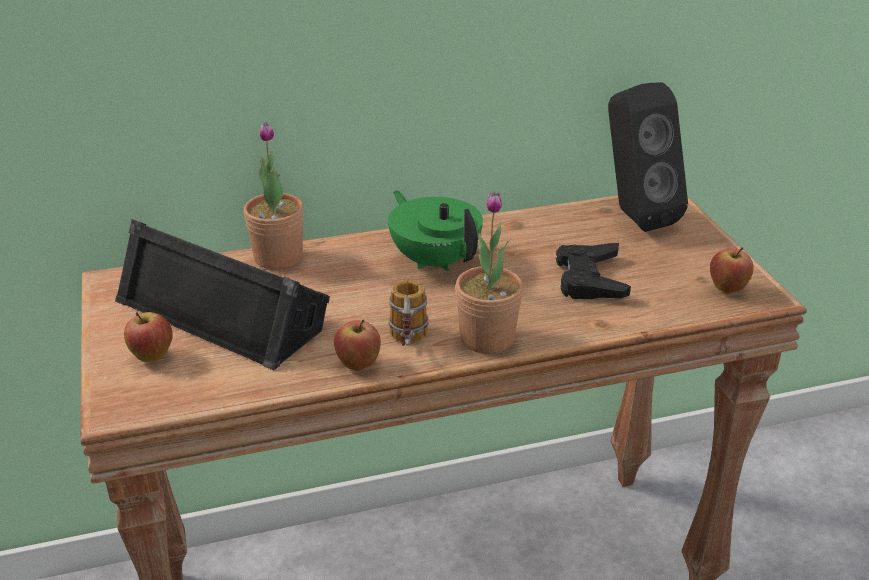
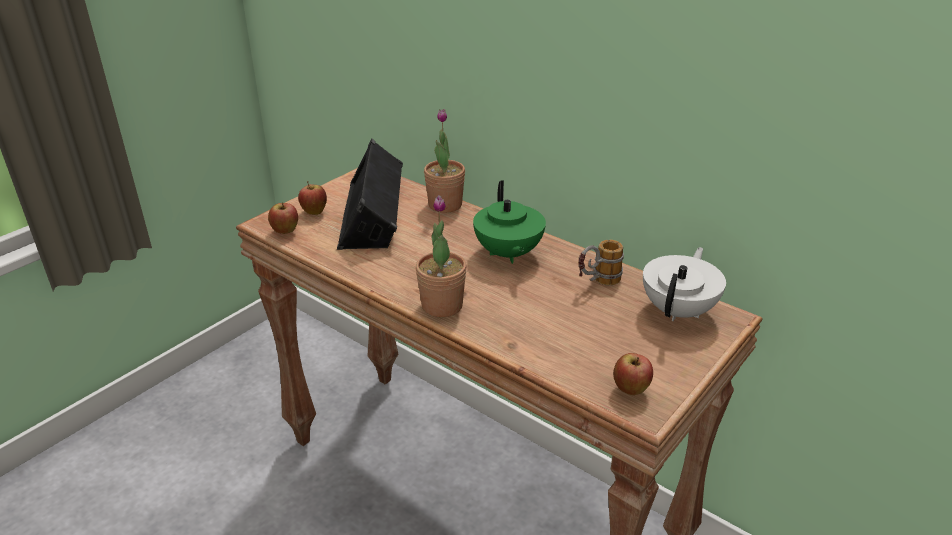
camera: 55 degrees right, 0 degrees up
(358, 365) = (367, 273): apple -> apple (285, 232)
(408, 343) = (406, 280): mug -> mug (597, 282)
(435, 260) = (508, 254): green teapot -> green teapot turned 150 degrees clockwise
(590, 279) = (562, 321): black game controller -> none
(633, 216) = (679, 310): black speaker -> white teapot

